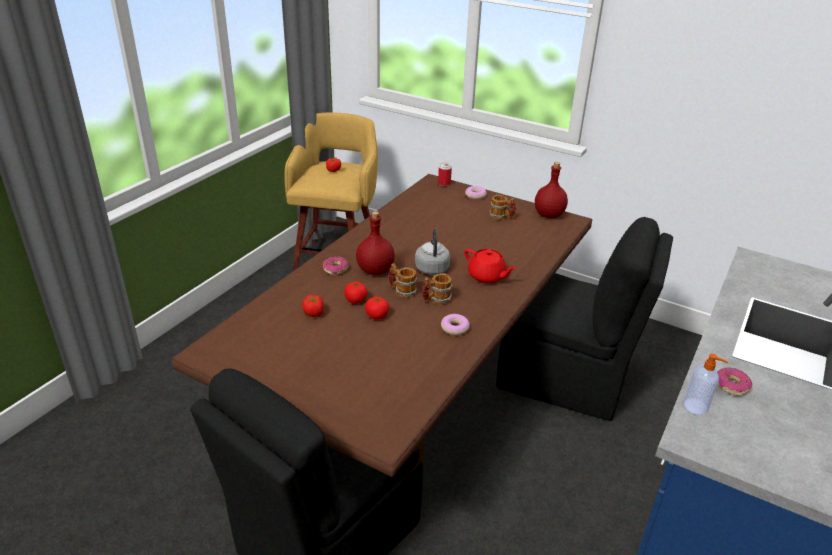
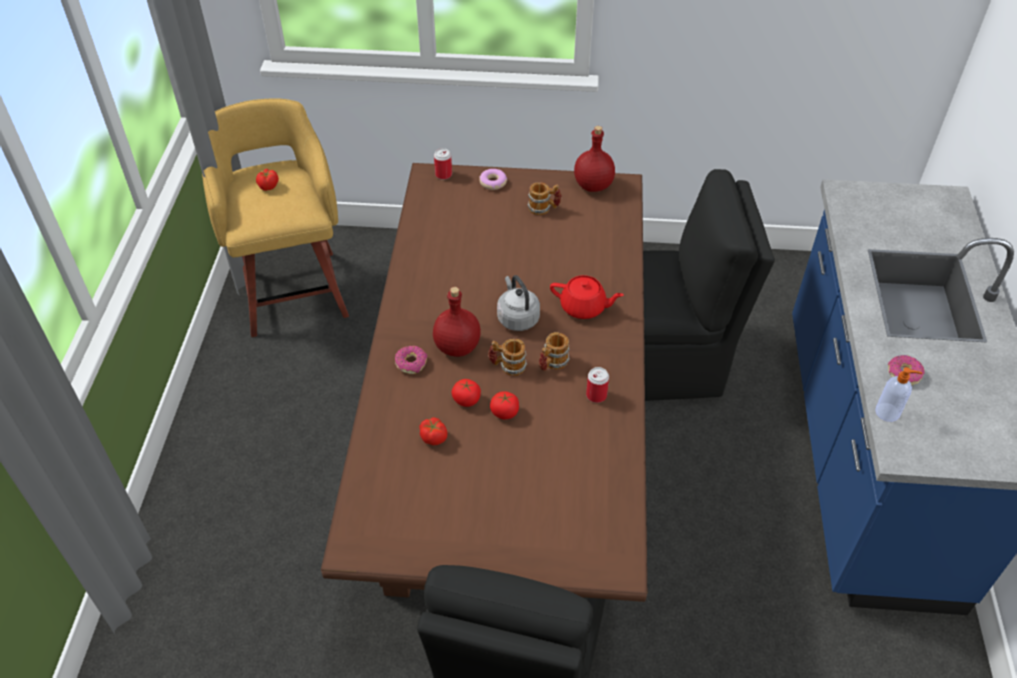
camera: 25 degrees left, 15 degrees up
(455, 328) = (596, 395): donut -> can

